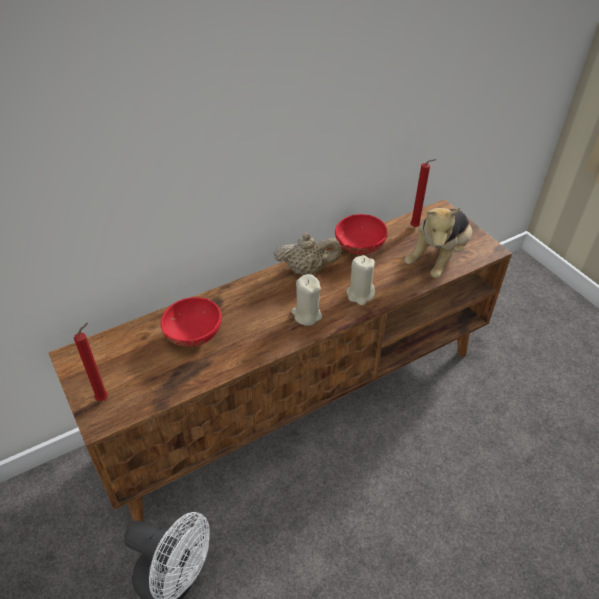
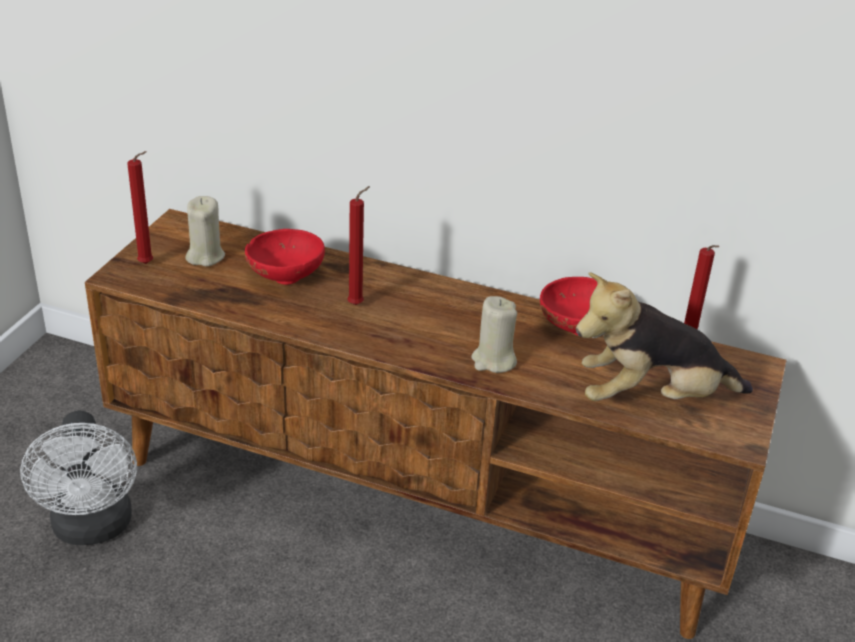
camera: 50 degrees right, 10 degrees down
(256, 319) = (358, 304): none -> red candle
(306, 315) = (407, 335): beige candle -> beige candle (205, 256)
(307, 270) = (481, 304): beige teapot -> none

